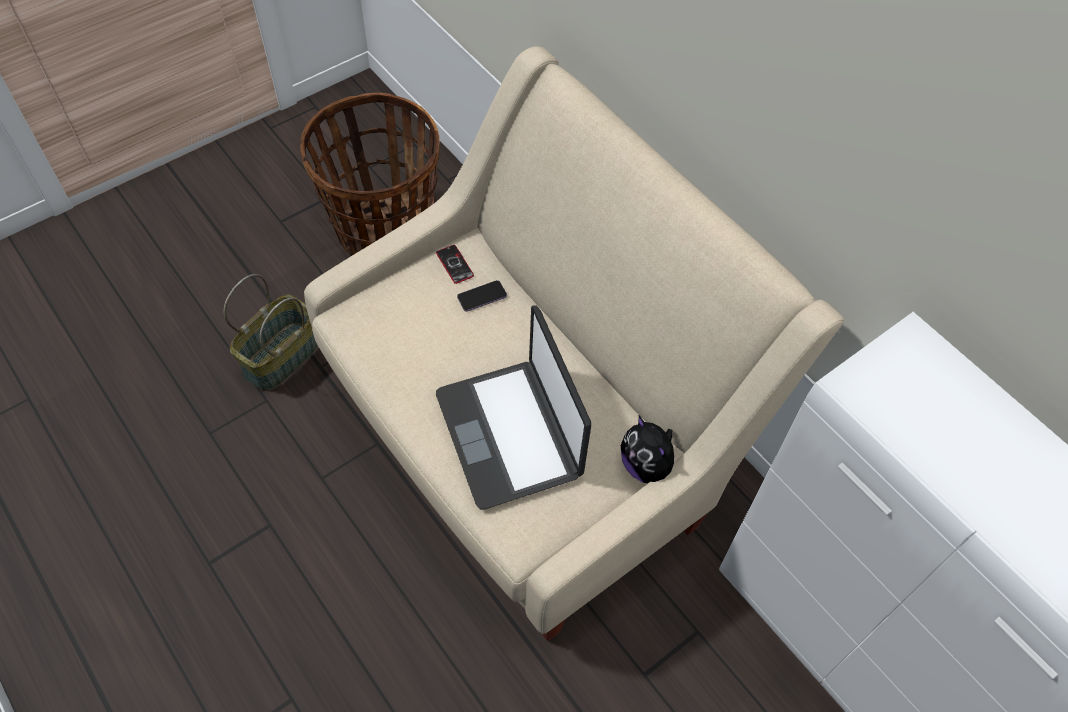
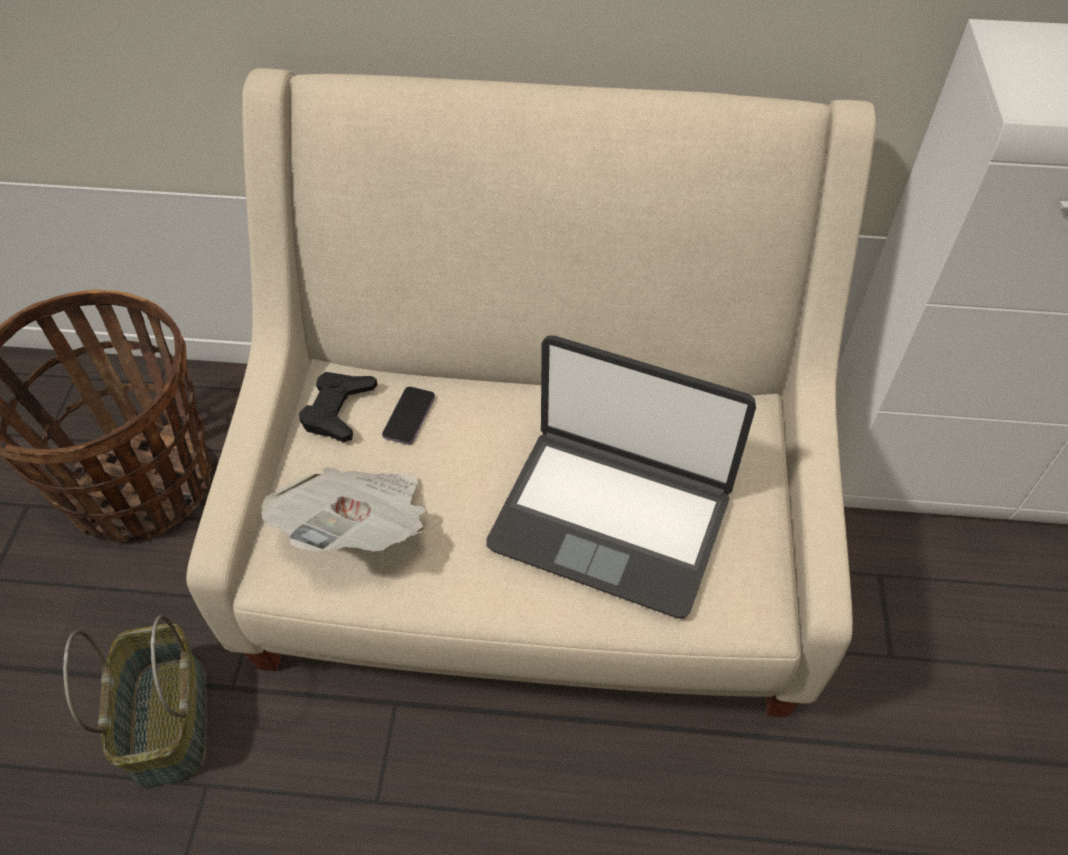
camera: 45 degrees left, 5 degrees down
(396, 331) = (359, 528): none -> newspaper
(454, 264) = (338, 410): phone -> black game controller
(647, 466) = (761, 432): plush toy -> none

